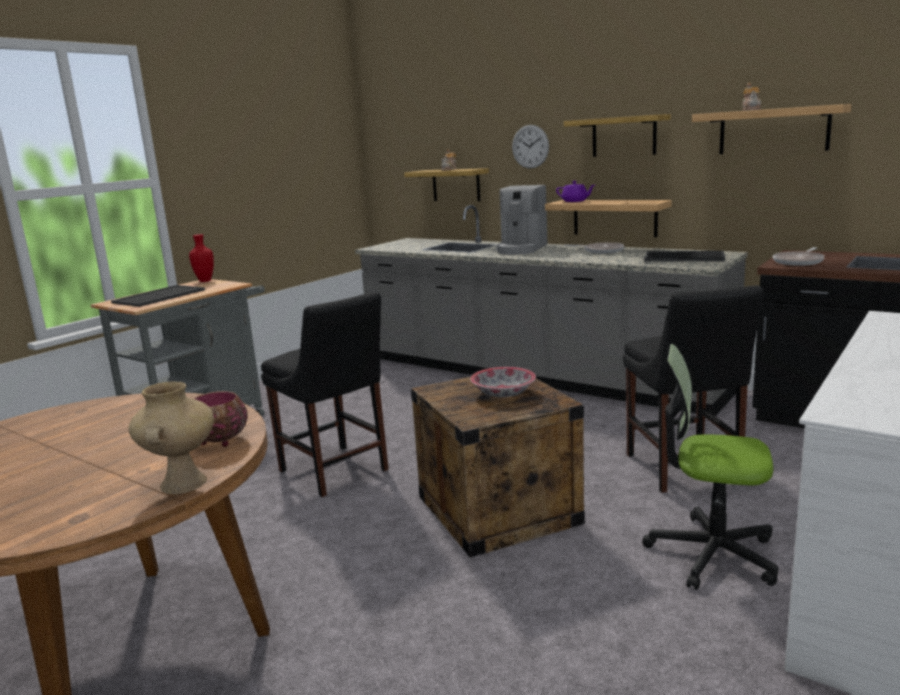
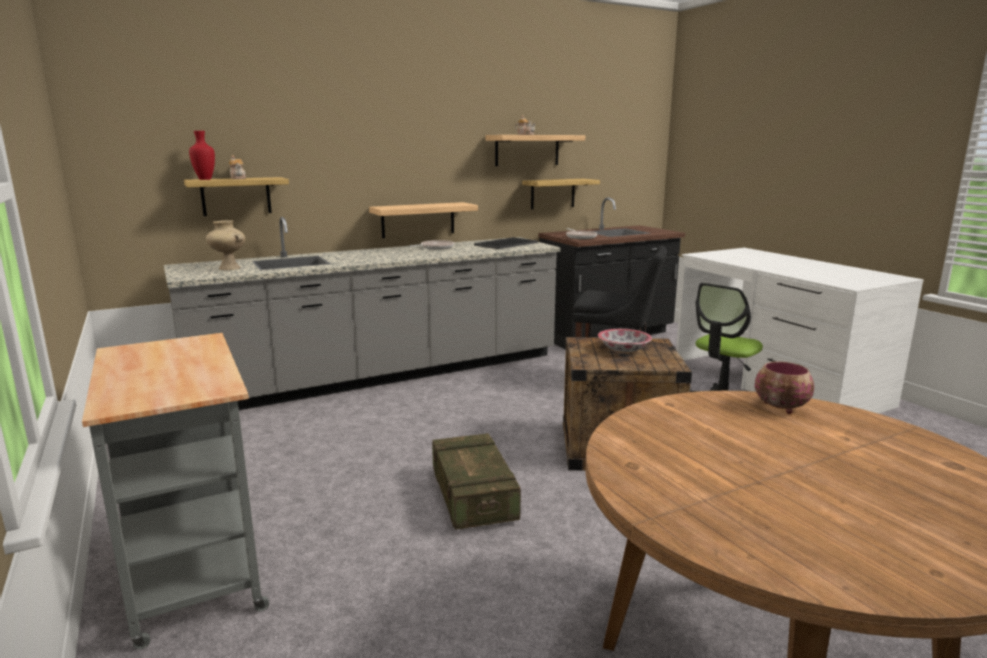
camera: 65 degrees left, 0 degrees up
(159, 296) = (168, 376): tray -> none
(183, 483) = (879, 425): beige vase -> beige vase (228, 268)
(205, 281) = (123, 349): red vase -> red vase (205, 179)
(336, 472) = (473, 497): black chair -> crate
(521, 249) = (363, 255): coffee machine -> none
(530, 146) = (331, 155): wall clock -> none
(575, 201) = (395, 206): purple teapot -> none
(624, 136) = (423, 149): shelf -> shelf (552, 193)

